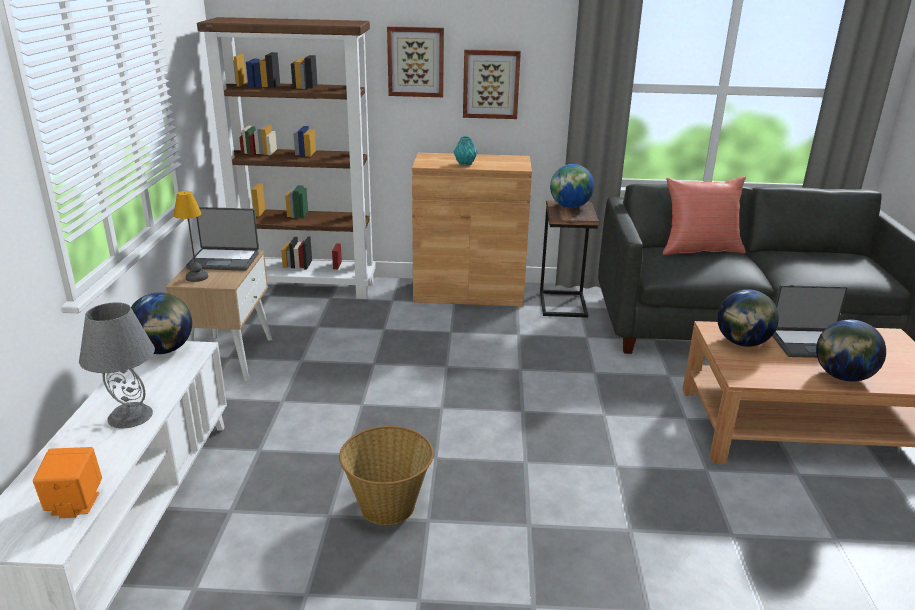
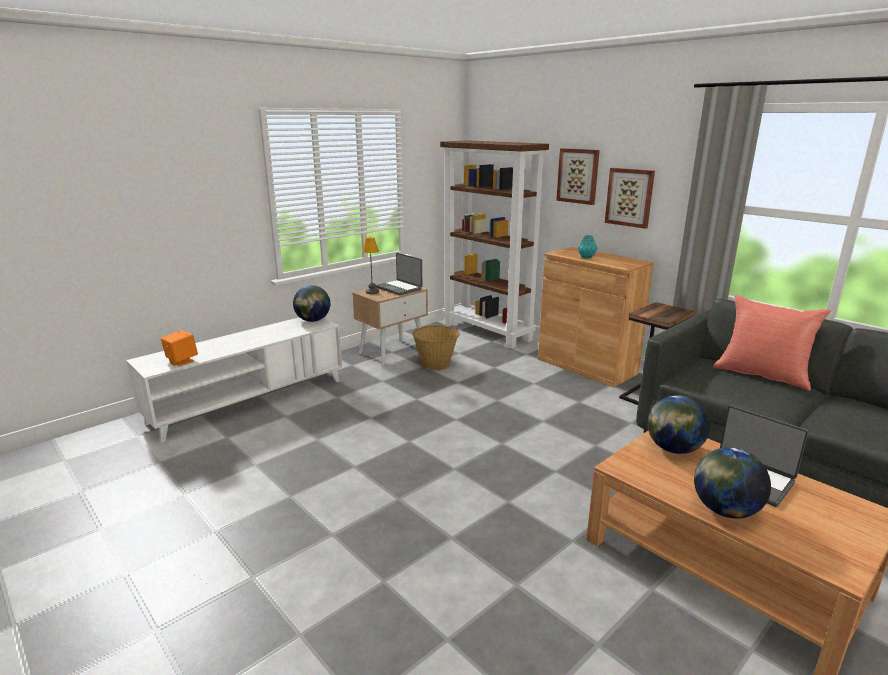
camera: 45 degrees right, 5 degrees down
(131, 415) = (254, 340): grey table lamp -> none
(388, 505) = (349, 449): basket -> basket (436, 364)
(570, 207) = (665, 310): globe -> none

